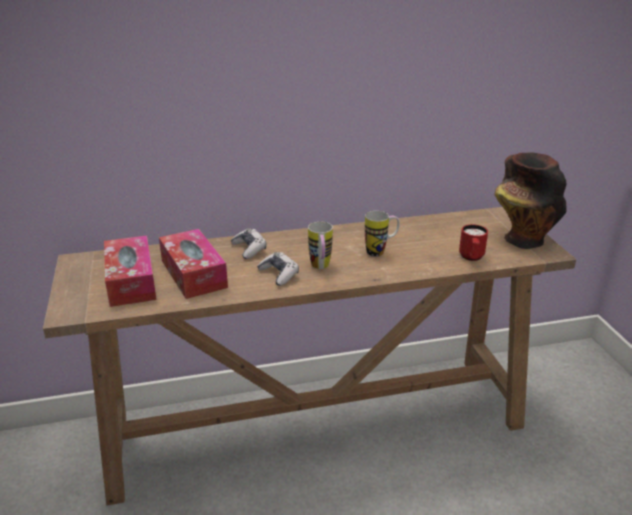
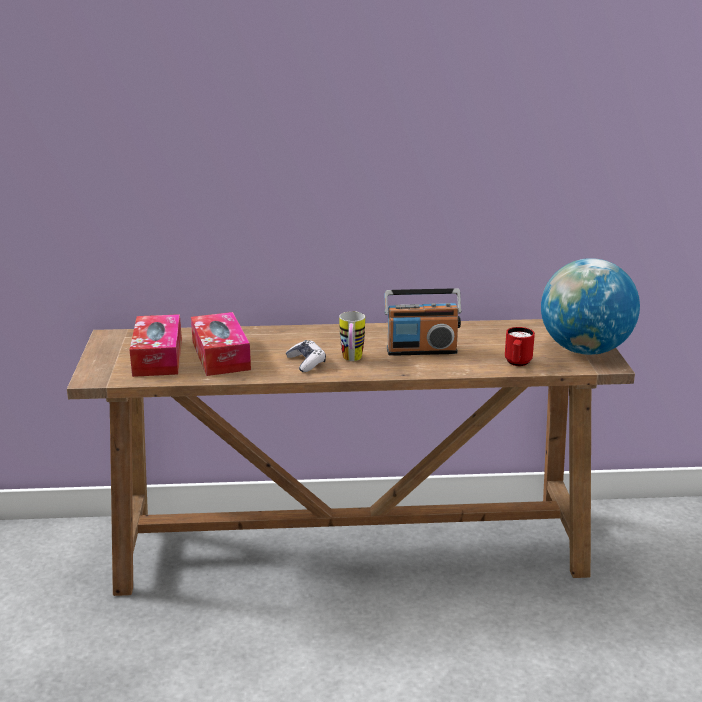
camera: 10 degrees right, 5 degrees down
(249, 249) = (284, 338): game controller -> none
(380, 251) = (421, 350): mug -> radio
(522, 239) = (584, 350): vase -> globe

